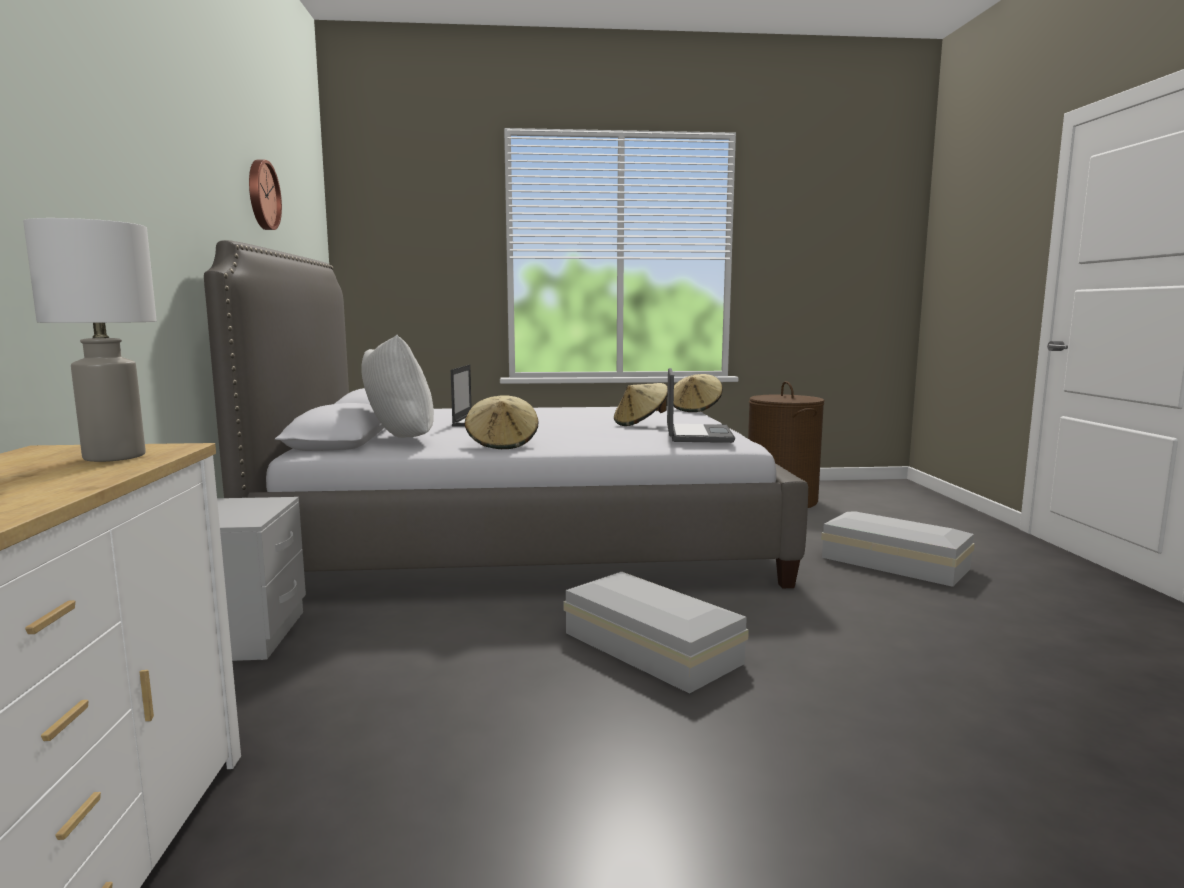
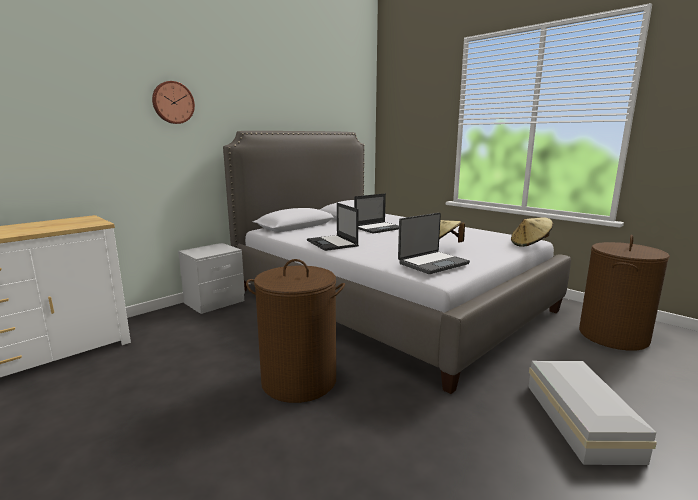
camera: 50 degrees right, 5 degrees up
(115, 457) = (76, 224): white table lamp -> none
(261, 195) = (296, 103): wall clock -> wall clock (173, 102)
(398, 440) = (307, 231): white pillow -> none
(502, 444) = (332, 243): beige hat -> laptop
(651, 649) = (298, 381): white storage box -> brown laundry basket

